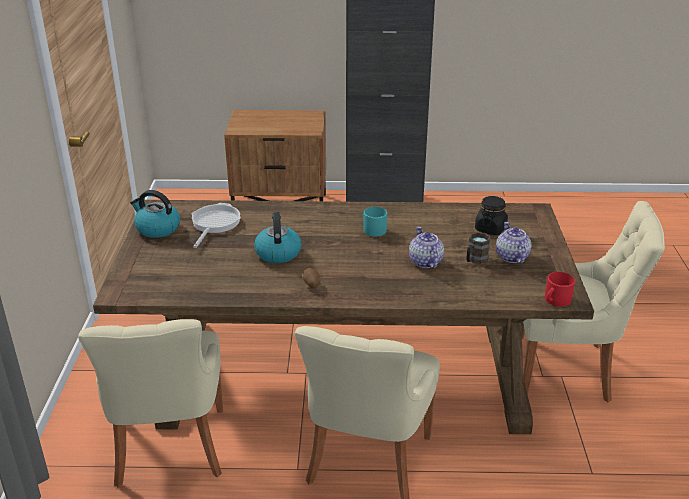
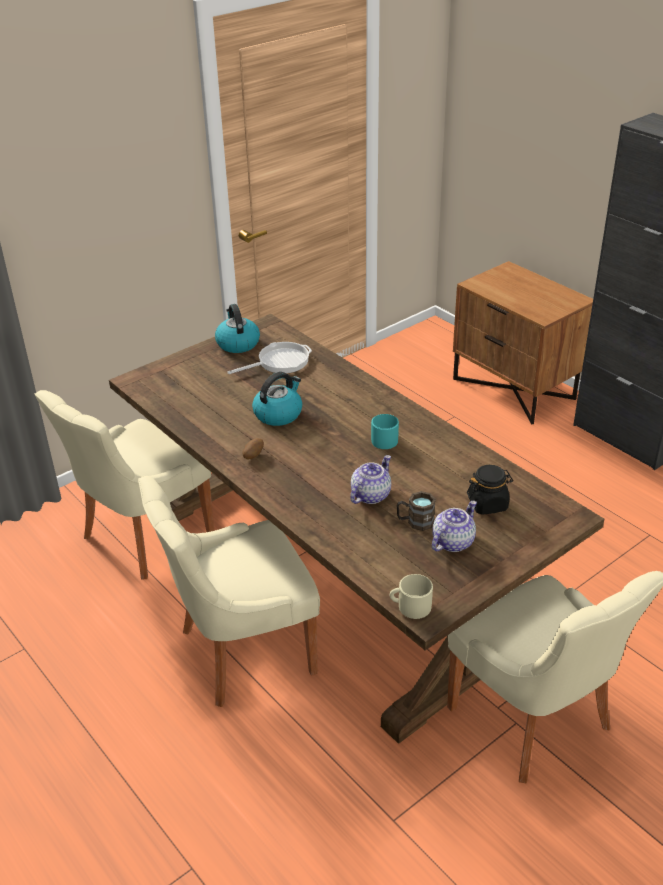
camera: 50 degrees right, 5 degrees up
(555, 300) = (410, 606): red mug -> beige mug

